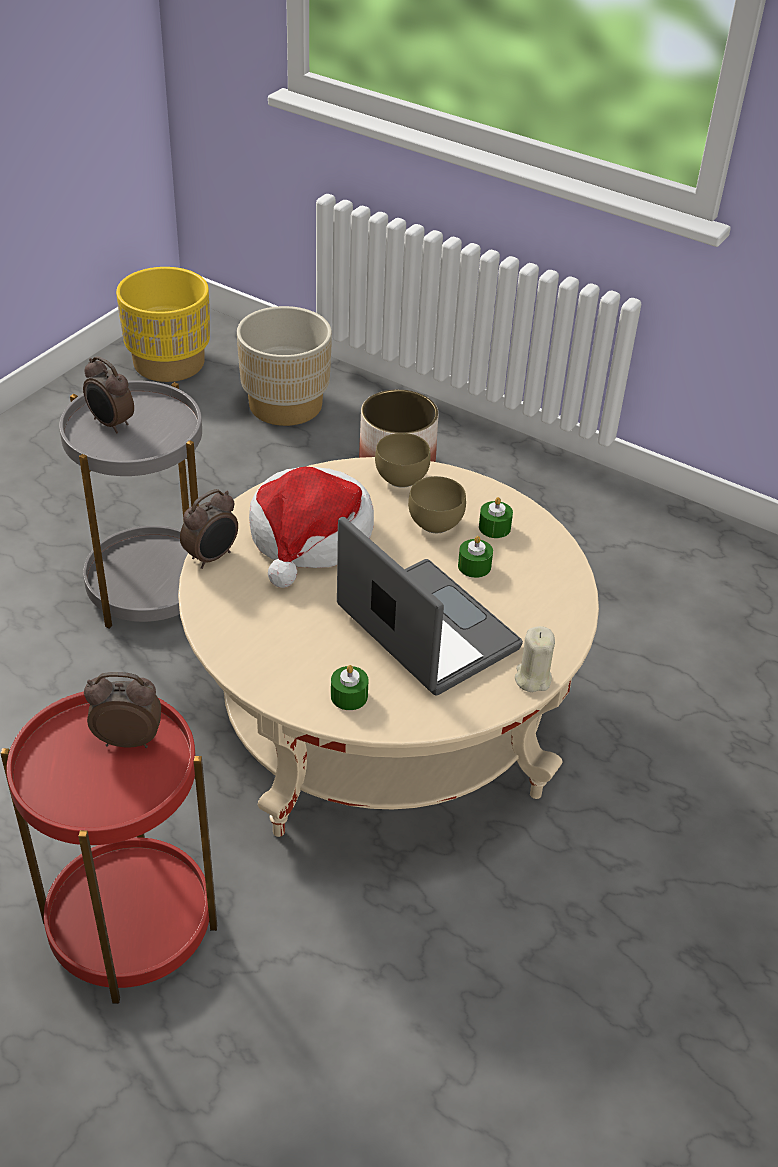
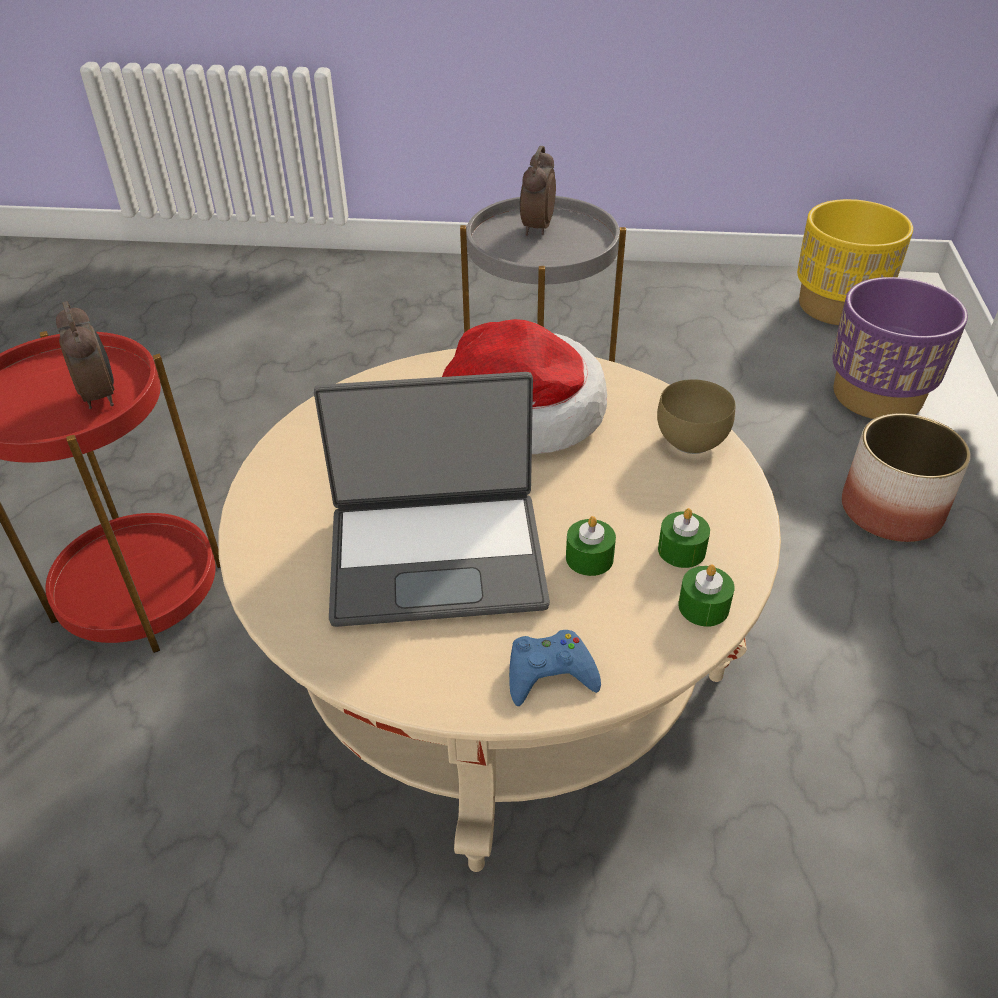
camera: 65 degrees right, 0 degrees up
(212, 557) = (436, 367): alarm clock -> none
(285, 405) = (877, 395): beige planter -> purple planter
(349, 696) = (287, 535): green candle -> green candle (703, 607)
(425, 630) = (437, 556): laptop -> laptop turned 60 degrees clockwise
(435, 522) = (640, 495): brown bowl -> none
(532, 678) = (416, 690): beige candle -> none
(554, 619) = (550, 673): none -> blue game controller

